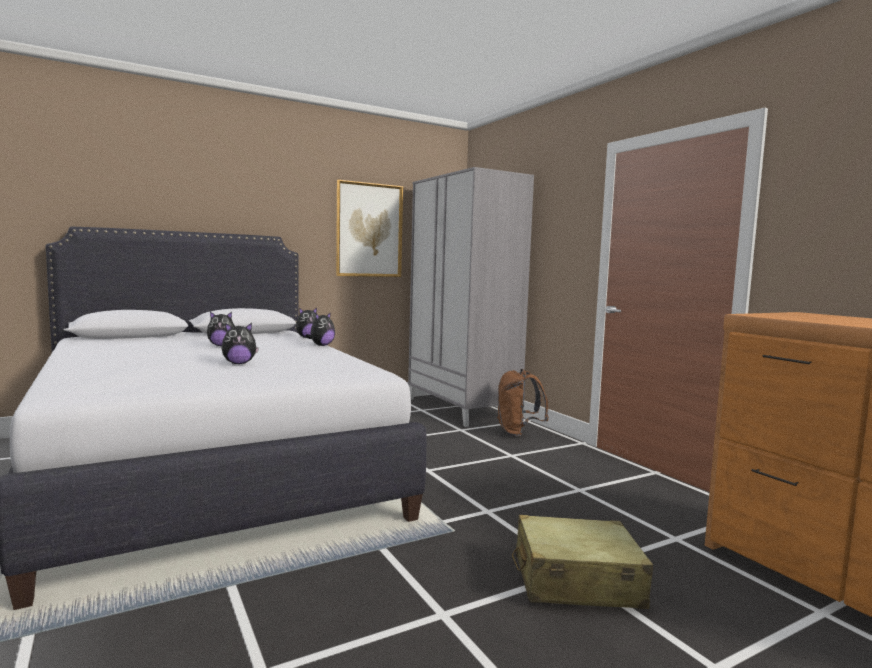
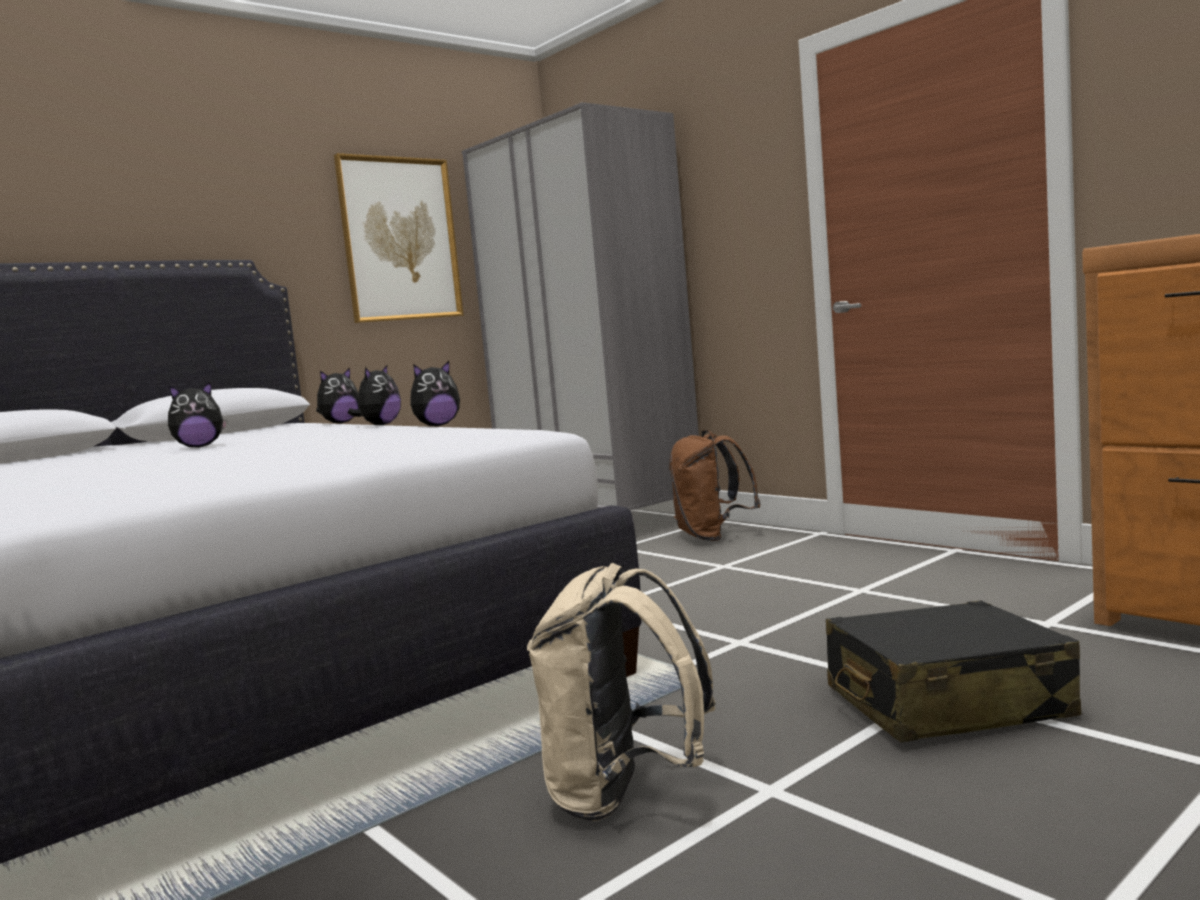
camera: 10 degrees left, 0 degrees up
(239, 363) = (265, 456): plush toy -> plush toy (437, 426)
(365, 597) = (625, 794): none -> beige backpack
(576, 581) = (945, 703): beige suitcase -> black suitcase

